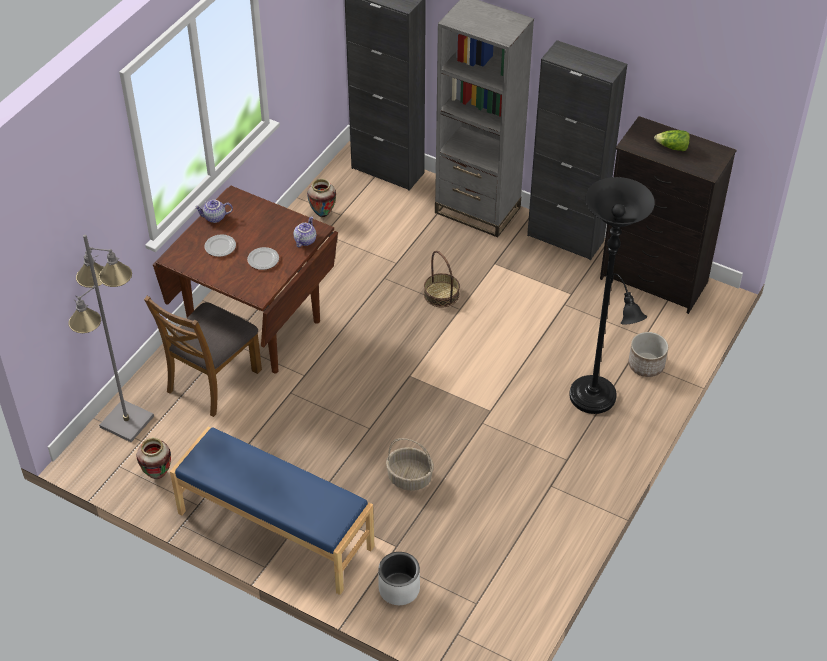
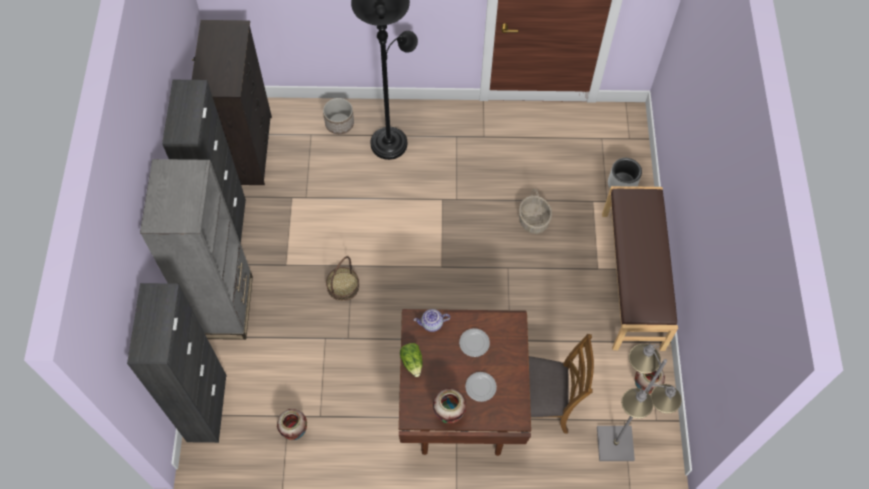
camera: 120 degrees left, 15 degrees up
(214, 218) = (449, 415): teapot -> vase
(274, 531) = (633, 280): blue bench -> brown bench
(672, 147) = (220, 59): lettuce -> lettuce (412, 362)

